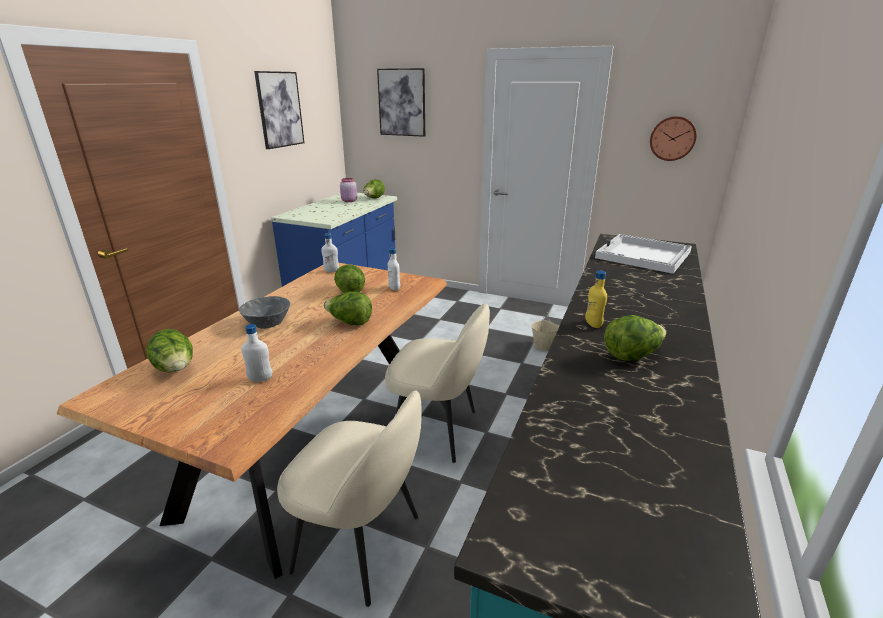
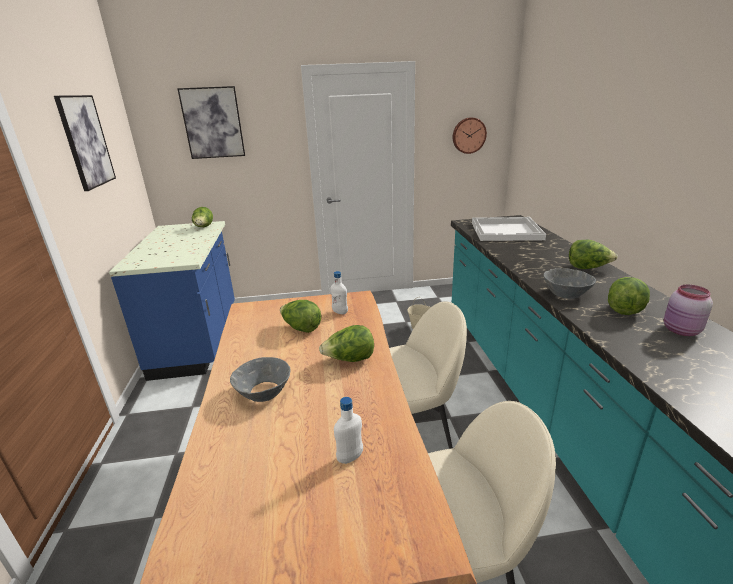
camera: 30 degrees left, 0 degrees up
(176, 370) = (234, 494): lettuce -> lettuce (588, 268)
(331, 271) = (250, 313): white bottle -> none
(348, 201) = (179, 235): pink jar -> pink jar (681, 331)
(593, 324) = (566, 294): yellow bottle -> grey bowl

